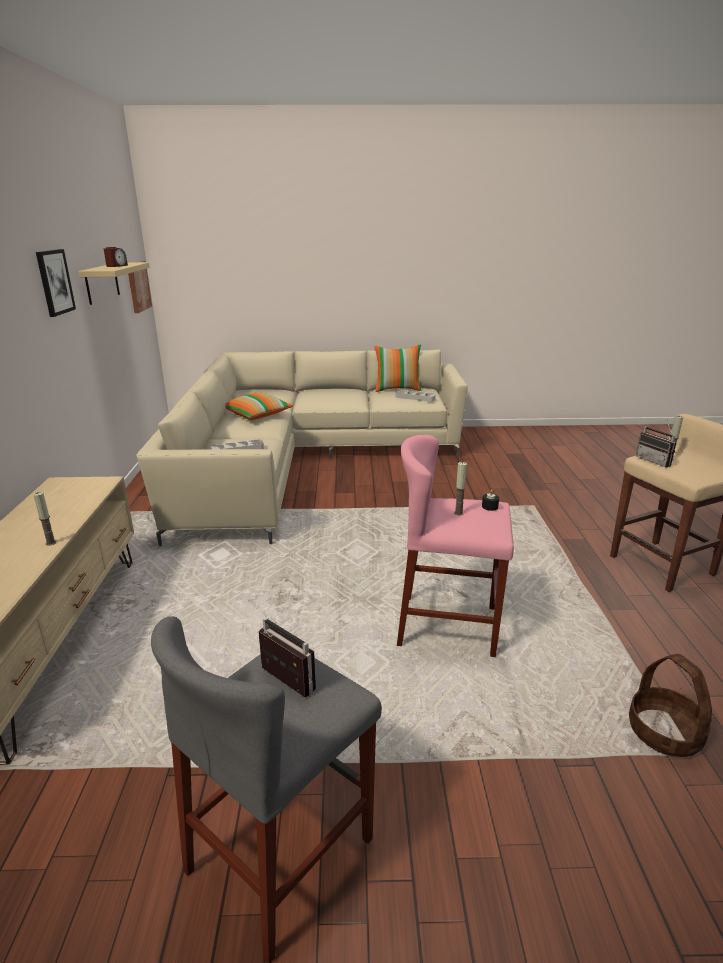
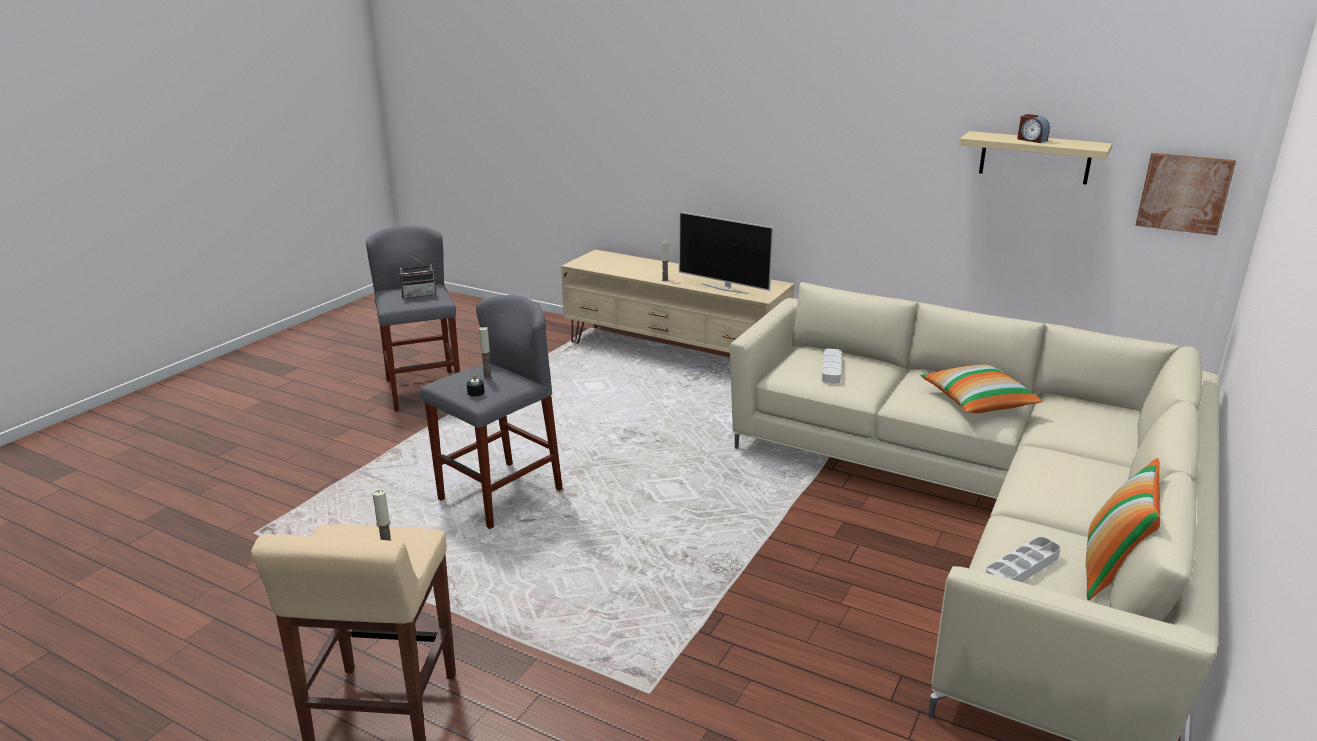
camera: 120 degrees right, 0 degrees up
(54, 282) = (905, 131): picture -> none
(78, 503) = (725, 288): none -> television
(448, 626) = (500, 495): pink stool -> grey stool
(656, 461) = (400, 540): radio -> none
(665, 733) = (279, 533): basket -> none

